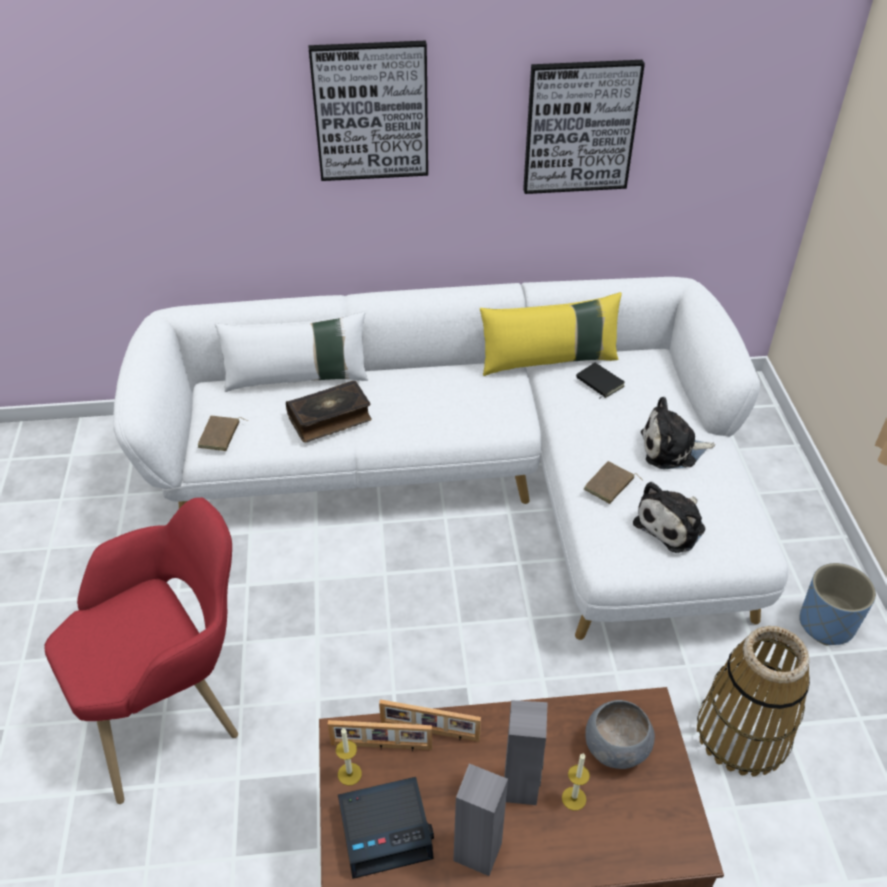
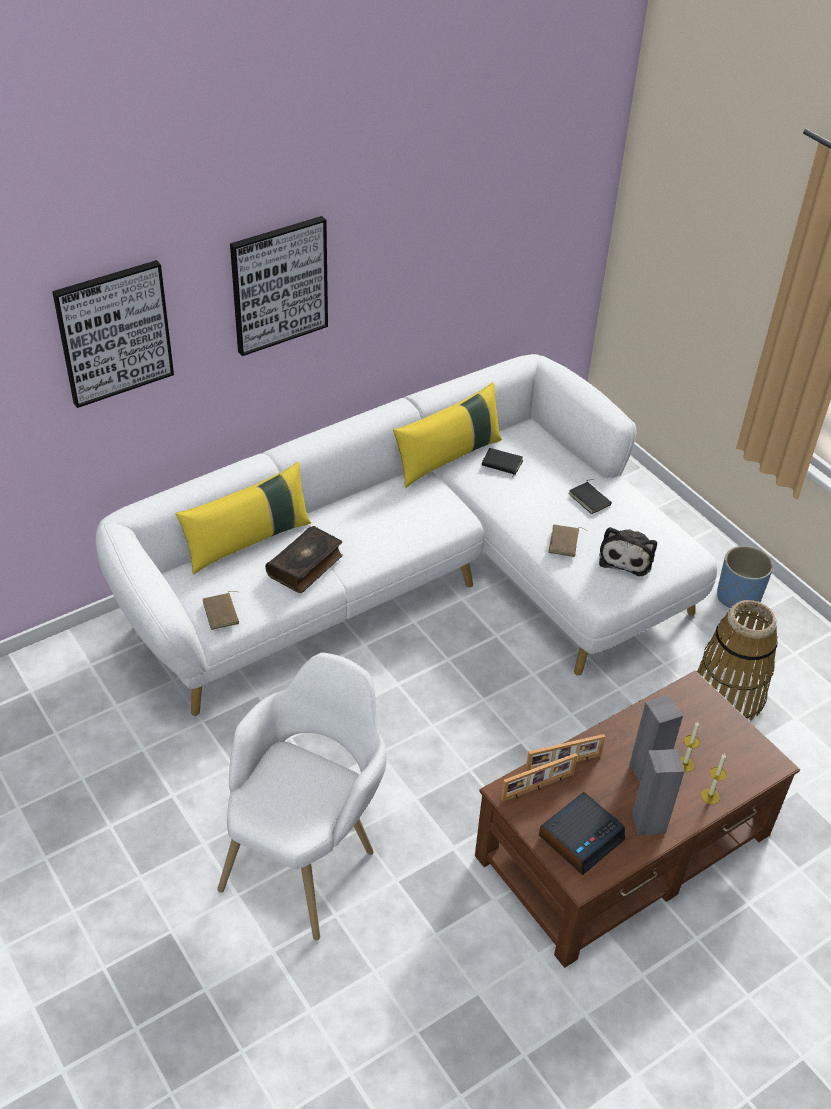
camera: 30 degrees left, 0 degrees up
(176, 710) = (307, 855): red armchair -> white armchair
(297, 378) = (248, 541): white pillow -> yellow pillow
(349, 774) = (530, 814): candle -> candle (710, 796)
(580, 127) = (439, 254): picture -> picture (114, 333)
(615, 747) = (688, 722): grey bowl -> none
(672, 449) = (590, 499): plush toy -> black book

